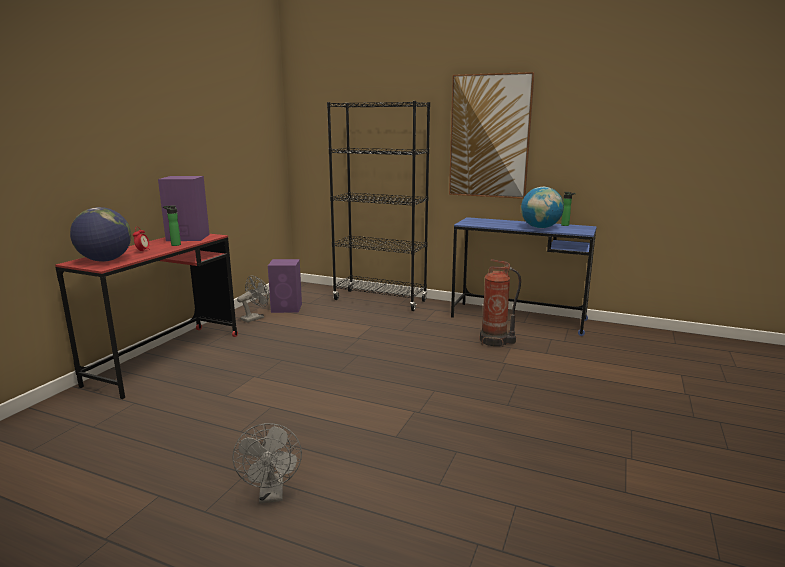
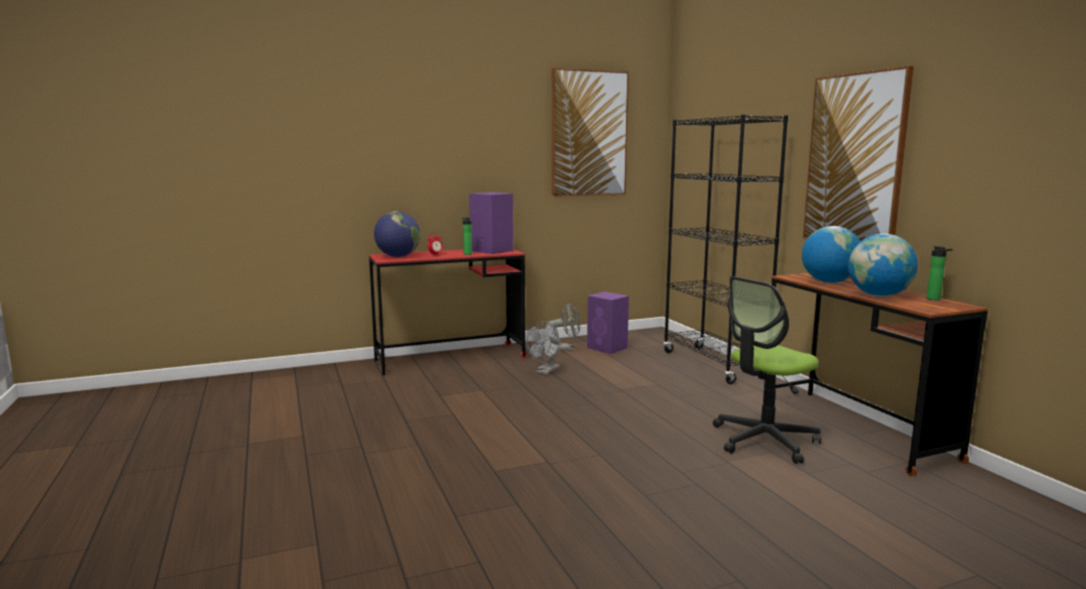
camera: 45 degrees right, 5 degrees down
(234, 113) = (589, 134): none -> picture
(272, 495) = (350, 465): grey fan -> grey fan (545, 371)
(494, 223) = (829, 282): none -> globe
(495, 342) = (764, 440): fire extinguisher -> office chair
(518, 318) = (853, 429): blue desk -> brown desk

